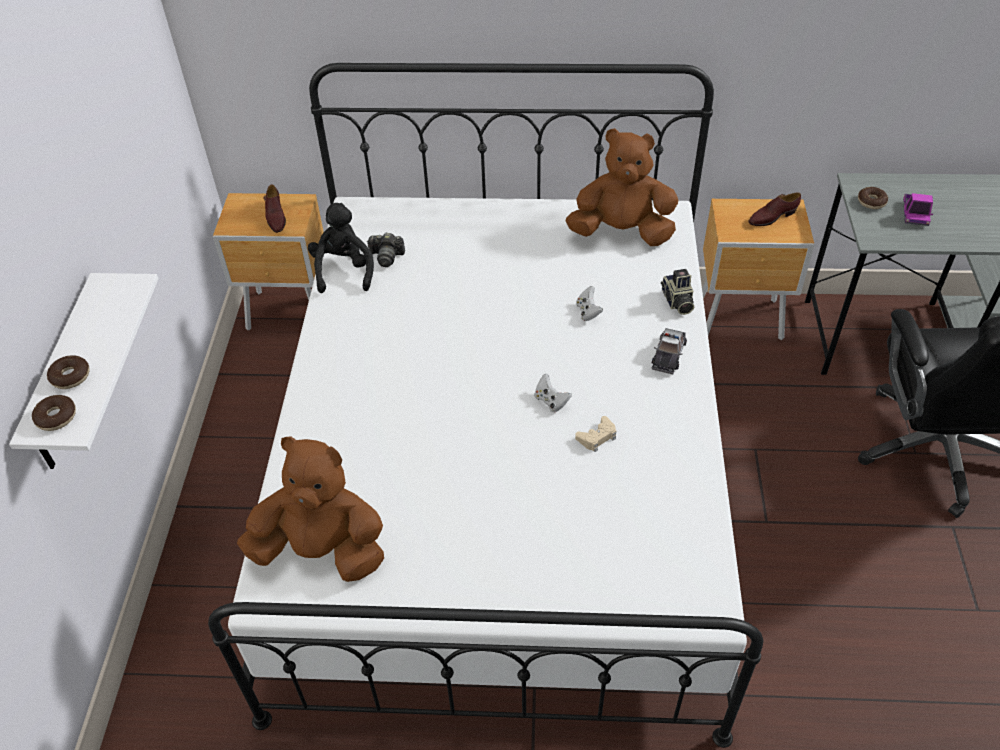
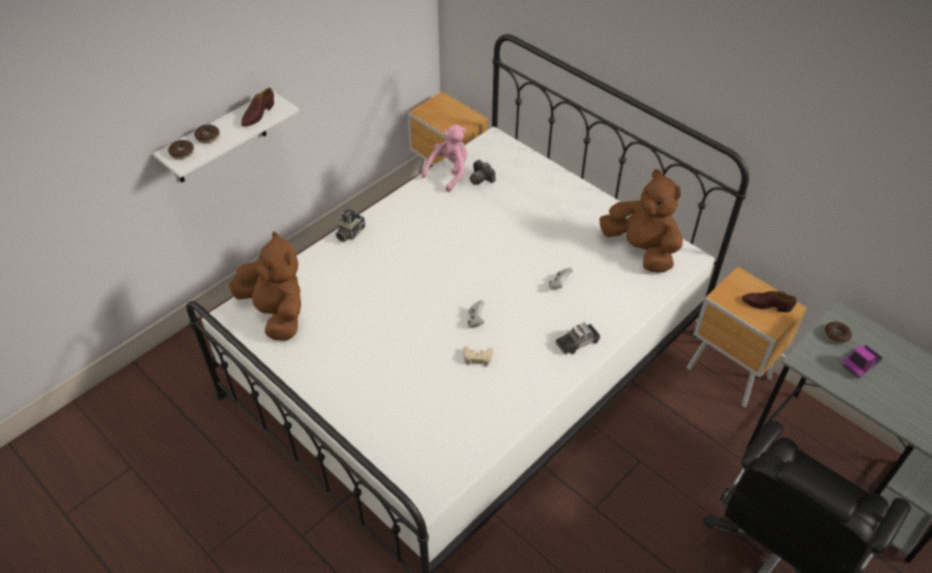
camera: 40 degrees right, 0 degrees up
(275, 217) = (451, 120): brown shoe -> brown shoe (258, 114)
(344, 270) = (449, 172): black plush toy -> pink plush toy
(677, 302) = (623, 314): camera -> camera (349, 233)

